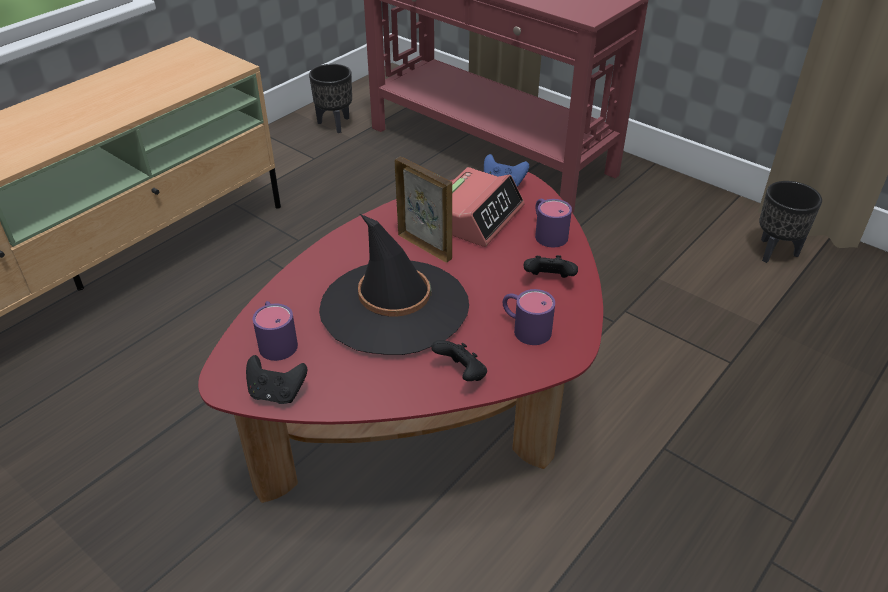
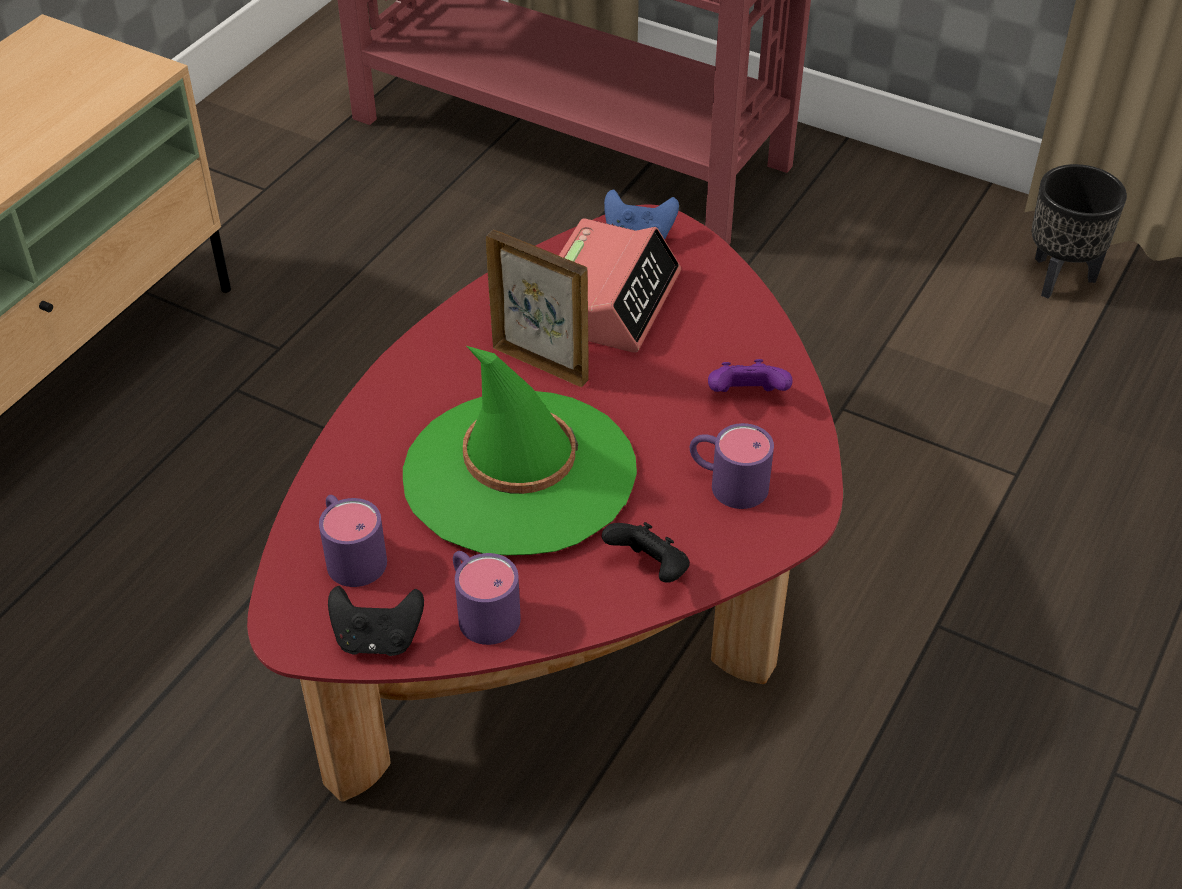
camera: 10 degrees left, 5 degrees up
(335, 124) = (286, 117): black planter -> none
(394, 306) = (519, 473): black hat -> green hat
(547, 233) = (727, 316): purple mug -> purple mug (481, 610)
(549, 280) = (746, 397): black game controller -> purple game controller

